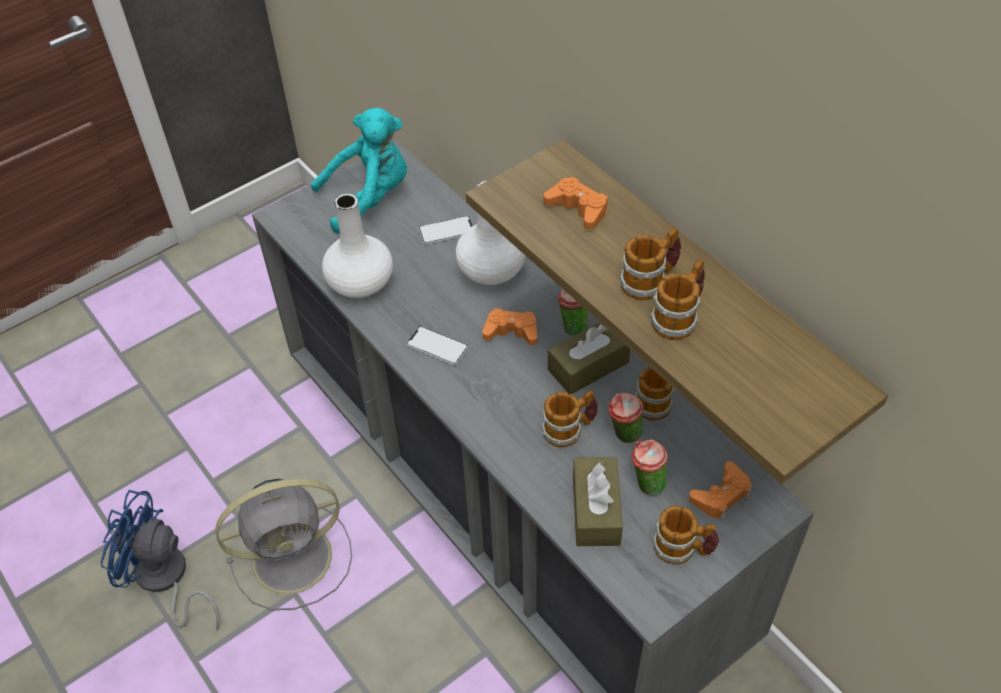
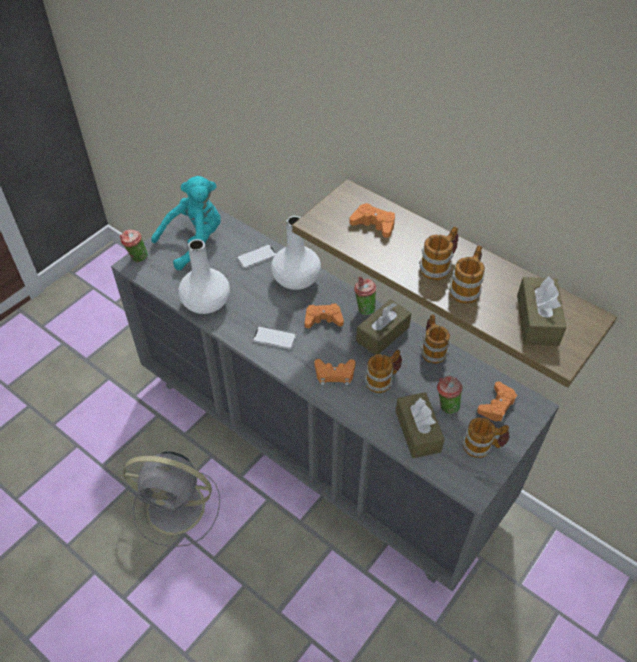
camera: 15 degrees left, 0 degrees up
(165, 581) = (85, 545): blue fan -> none
(295, 557) = (178, 508): grey fan -> grey fan turned 45 degrees clockwise
(504, 410) = (334, 374): none -> orange game controller
(623, 435) = (420, 377): cup -> cup (137, 259)
(765, 380) = (537, 320): none -> brown tissue box

